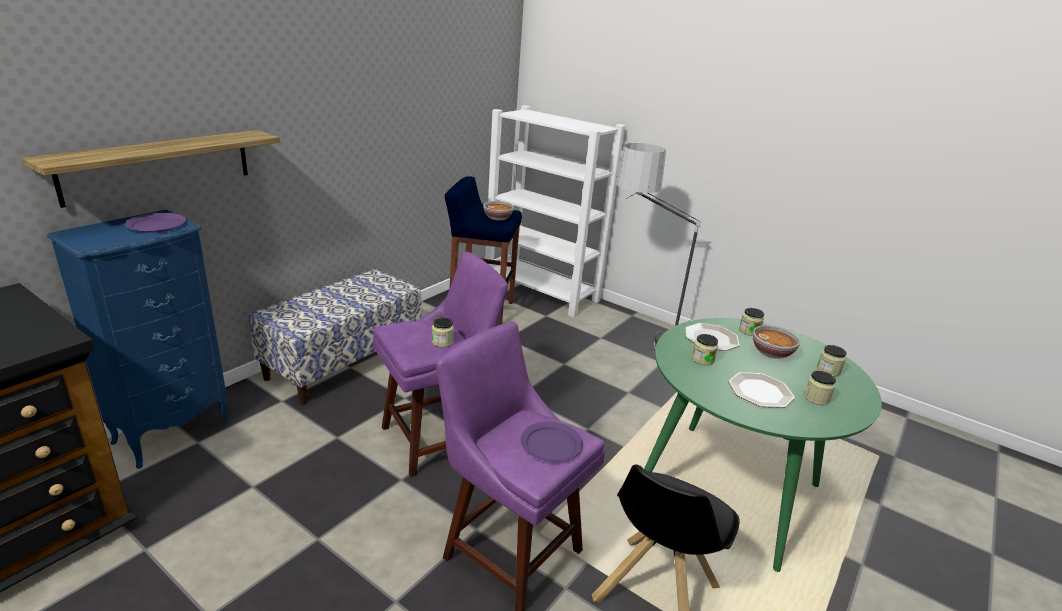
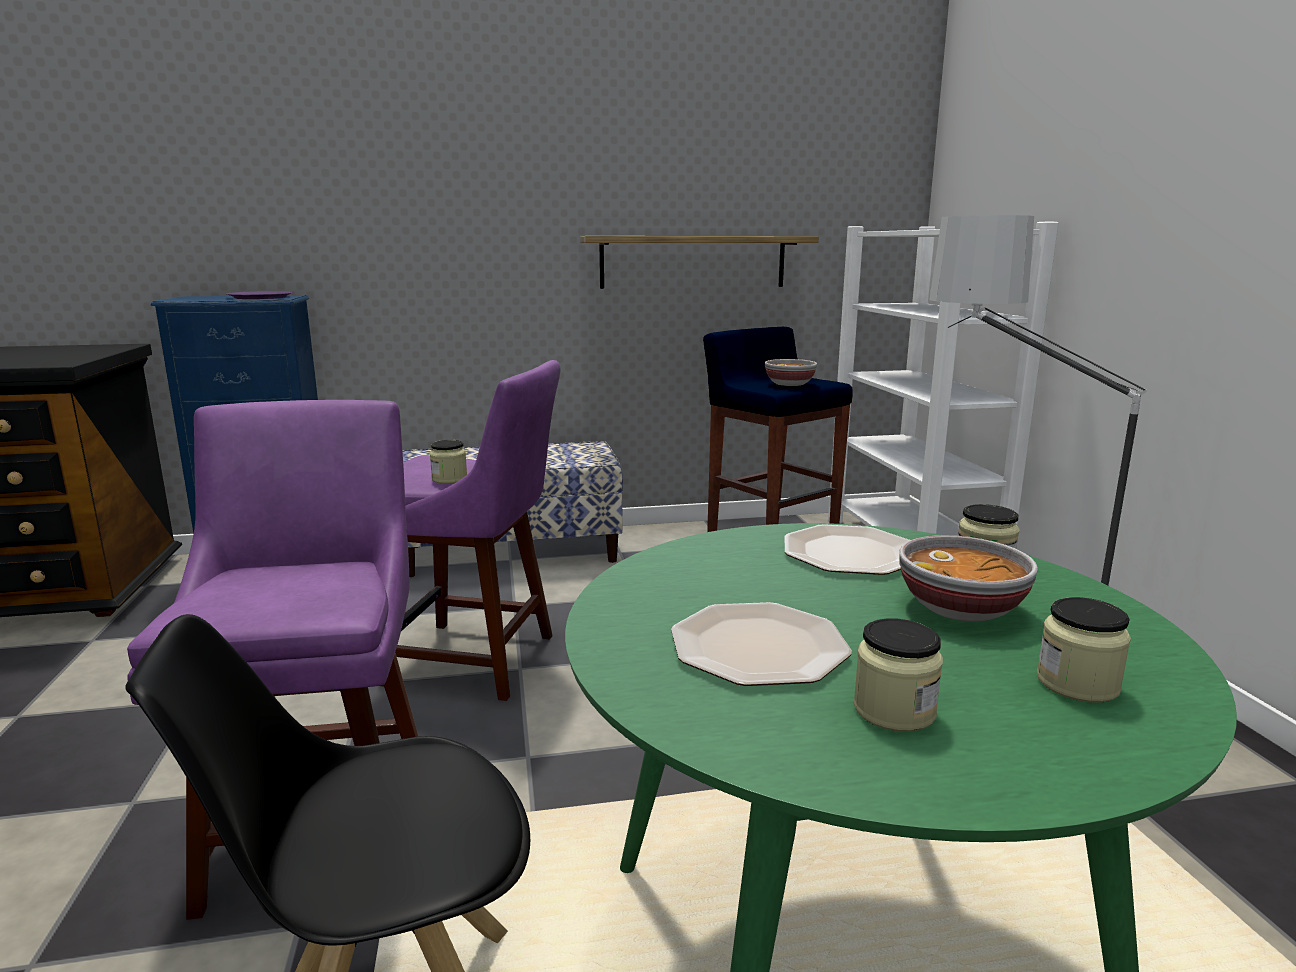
camera: 45 degrees right, 10 degrees down
(159, 166) = (308, 245): shelf -> shelf (693, 262)
(551, 444) = (291, 599): purple plate -> none
(702, 359) = (747, 570): jar -> none

